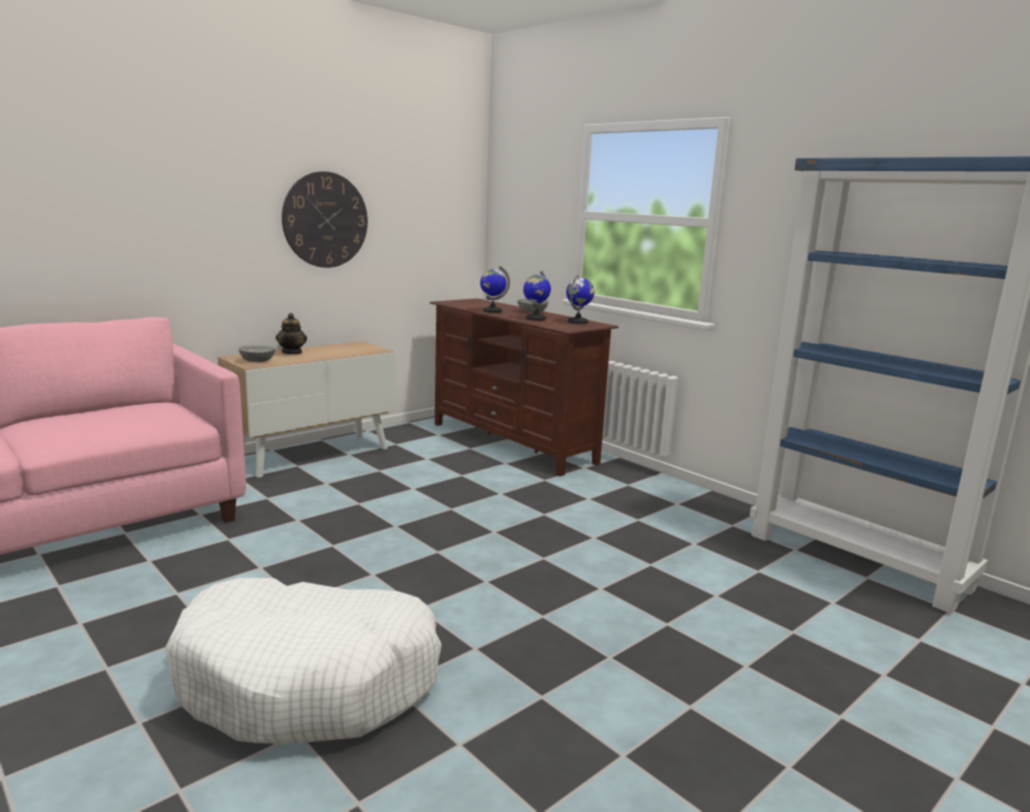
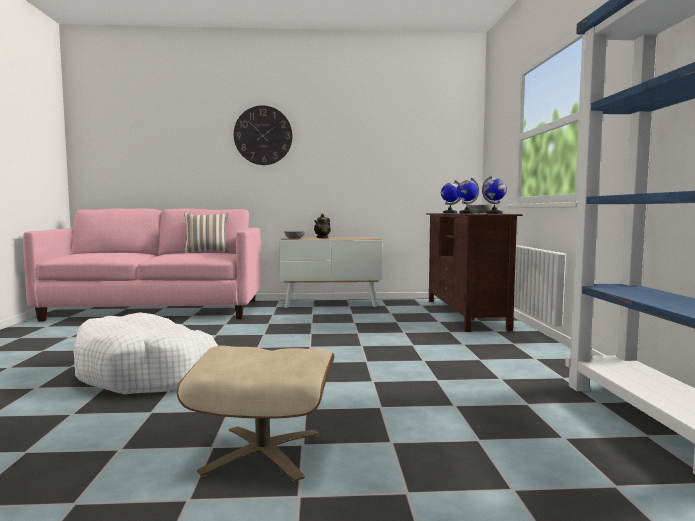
camera: 40 degrees right, 10 degrees down
(112, 408) = (207, 252): none -> pillow
(325, 220) = (355, 160): wall clock -> wall clock (263, 135)
(676, 734) = (263, 451): none -> beige ottoman

